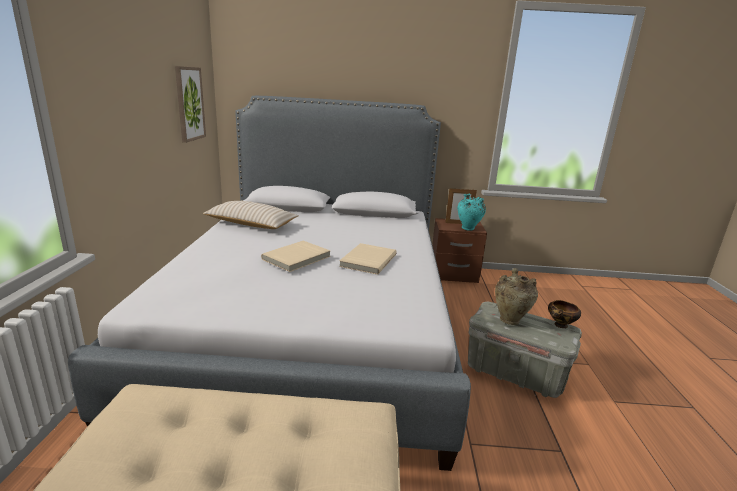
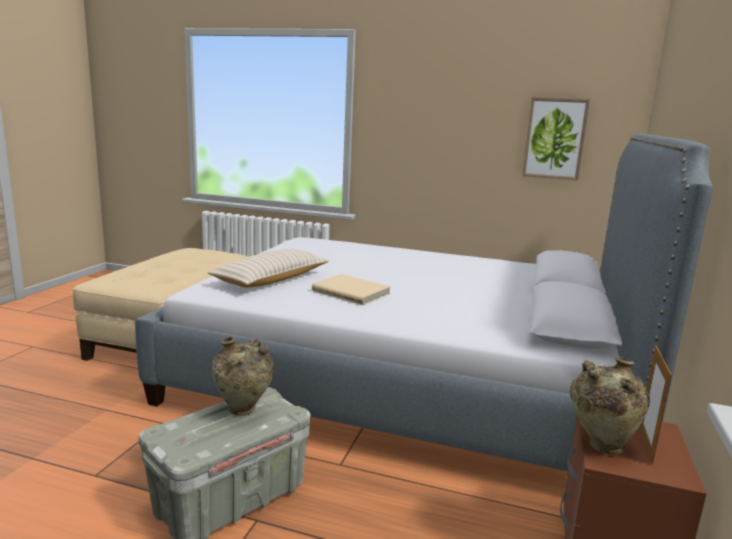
camera: 105 degrees right, 5 degrees down
(251, 224) = (475, 264): beige pillow -> beige pillow (271, 280)
(297, 258) = (364, 269): beige book -> none
(468, 229) = (600, 446): turquoise vase -> beige vase
(560, 325) = (197, 450): bowl -> none

